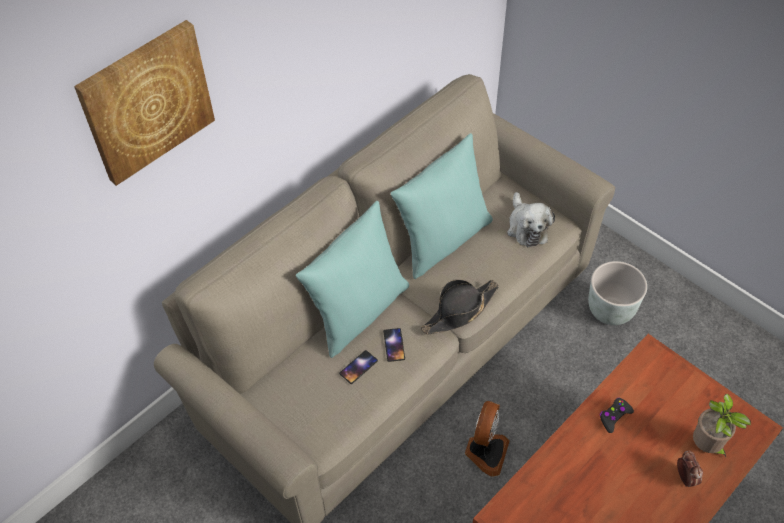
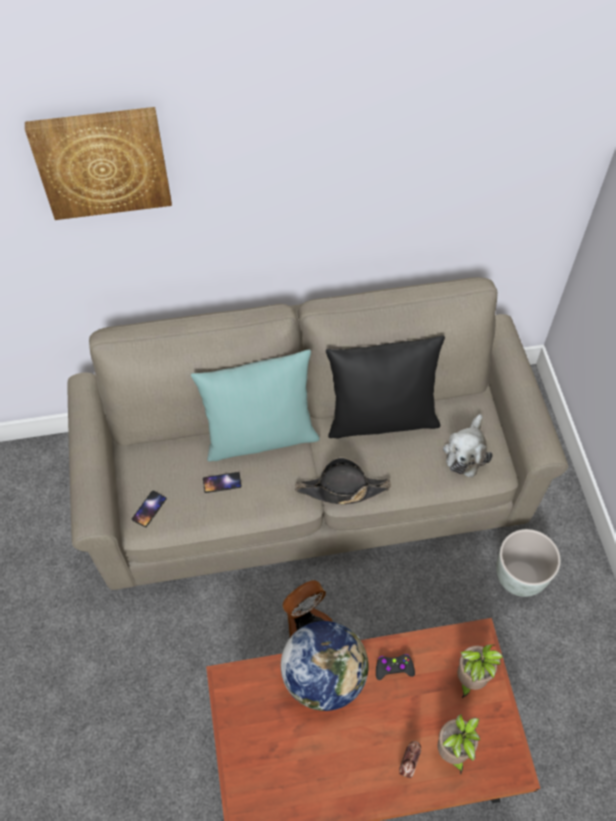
camera: 35 degrees right, 5 degrees up
(394, 345) = (264, 483): phone -> phone (149, 509)
(442, 240) = (381, 419): turquoise pillow -> black pillow
(570, 459) = (324, 677): none -> globe
(672, 387) = (469, 680): none -> potted plant

